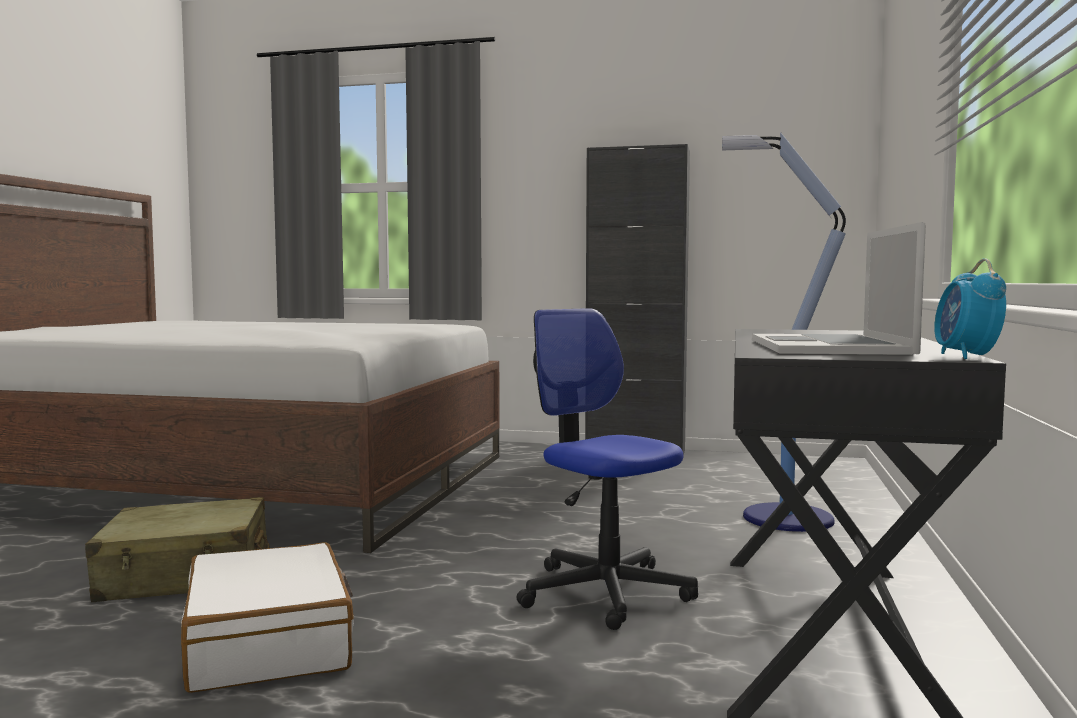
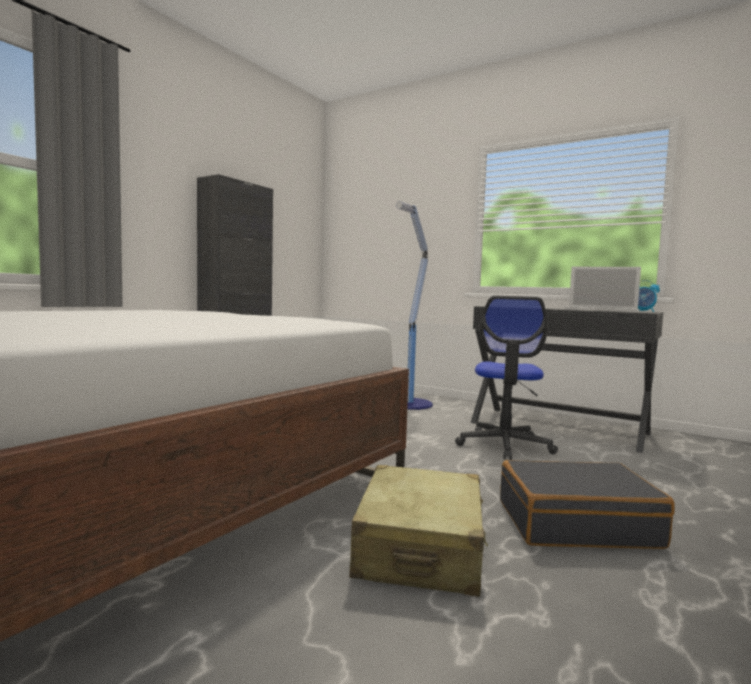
camera: 70 degrees left, 0 degrees up
(269, 642) = (576, 523): white suitcase -> black suitcase
(605, 592) = (504, 445): office chair -> office chair turned 60 degrees counterclockwise

